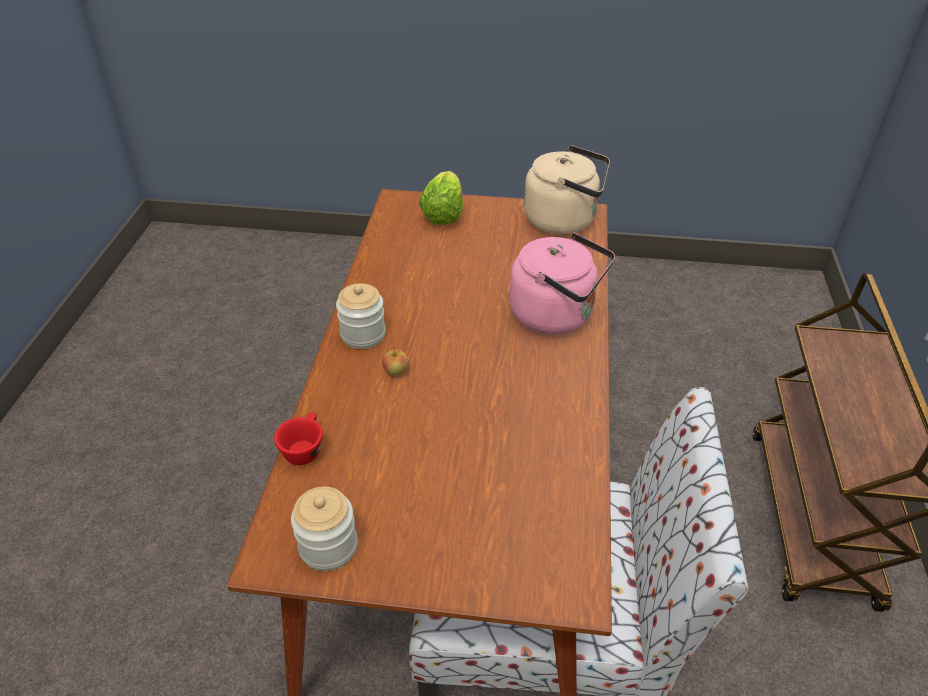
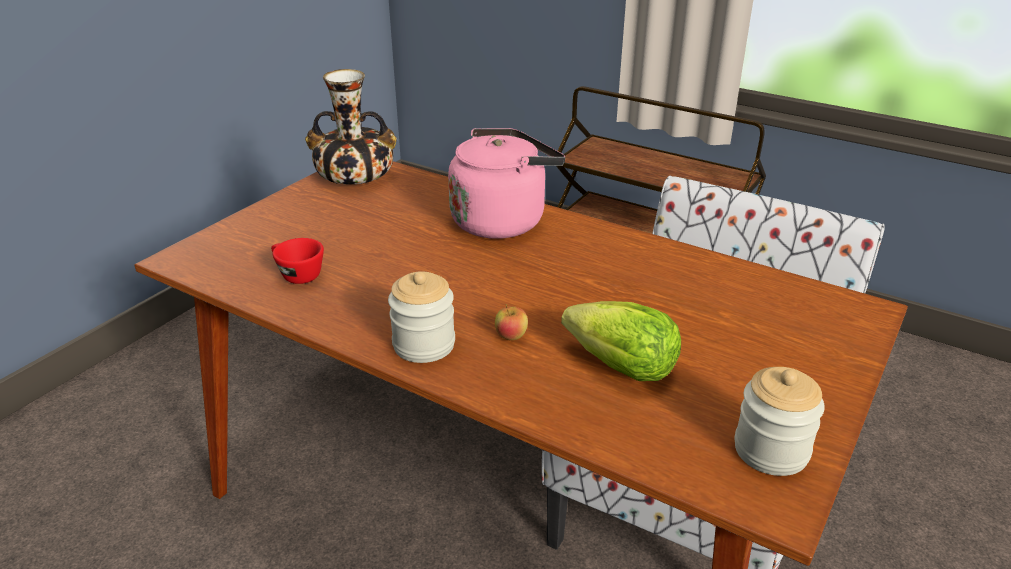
camera: 65 degrees left, 10 degrees down
(304, 448) = (601, 437): red cup -> red cup (296, 274)
(443, 214) = (253, 236): lettuce -> lettuce (622, 367)
(564, 220) = (356, 175): beige kettle -> vase

